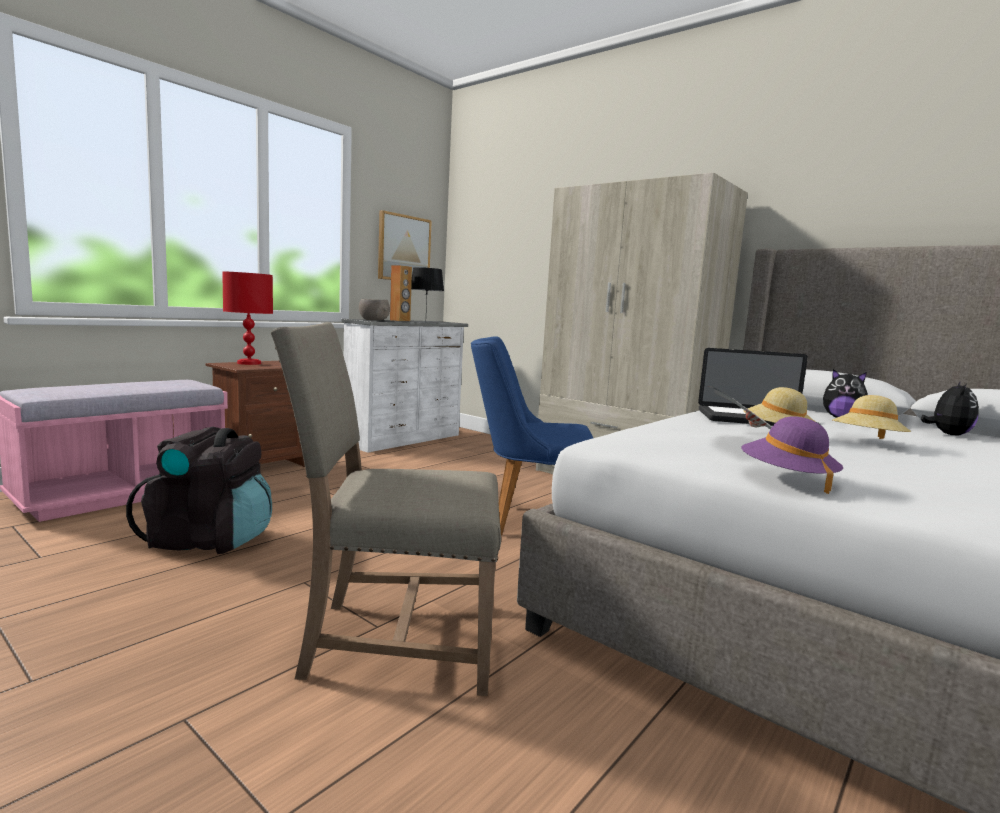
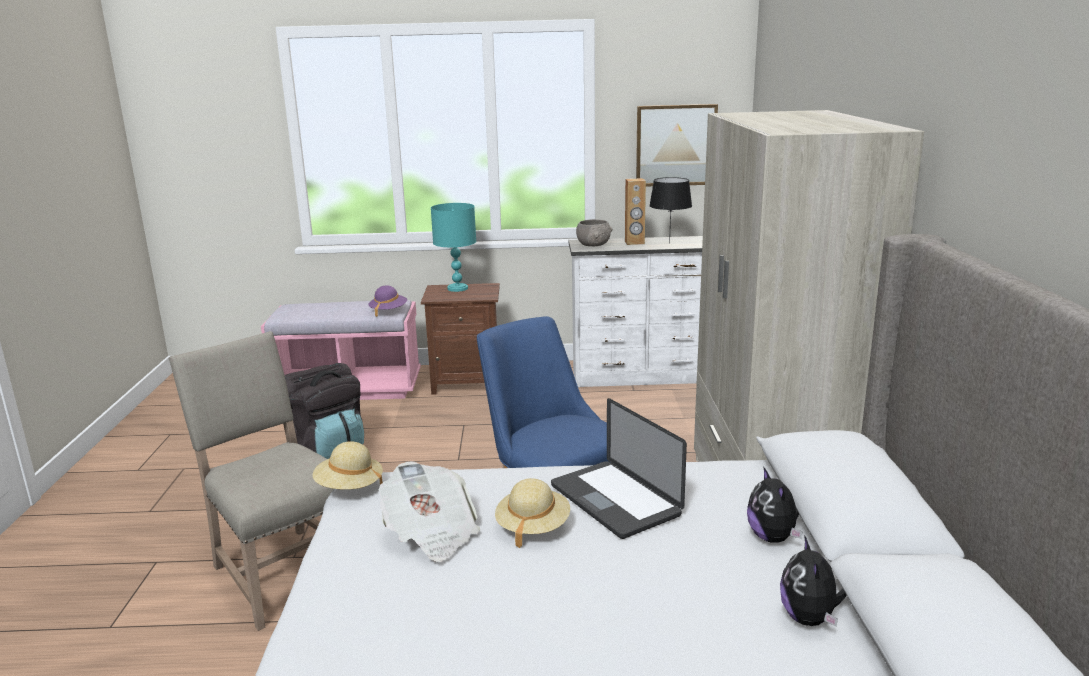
camera: 50 degrees right, 10 degrees up
(249, 363) = (457, 288): red table lamp -> turquoise table lamp
(787, 479) = (338, 570): purple hat -> purple hat (388, 311)
(867, 442) = (595, 576): beige hat -> beige hat (349, 487)
(948, 434) = (809, 618): plush toy -> plush toy turned 105 degrees clockwise

